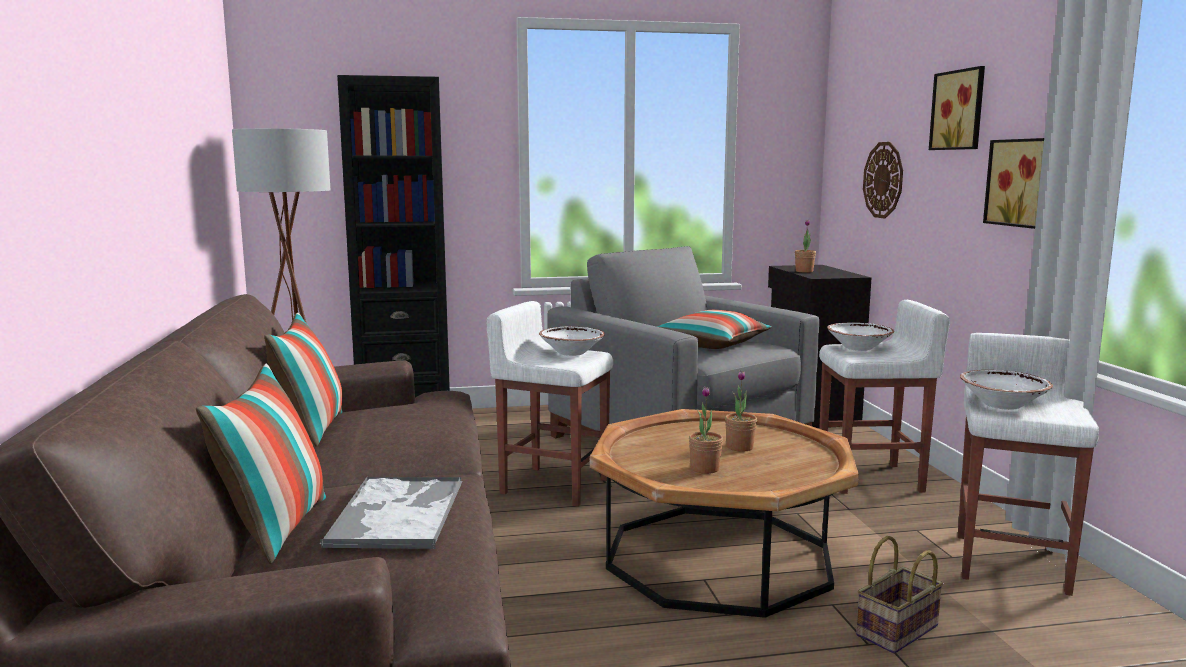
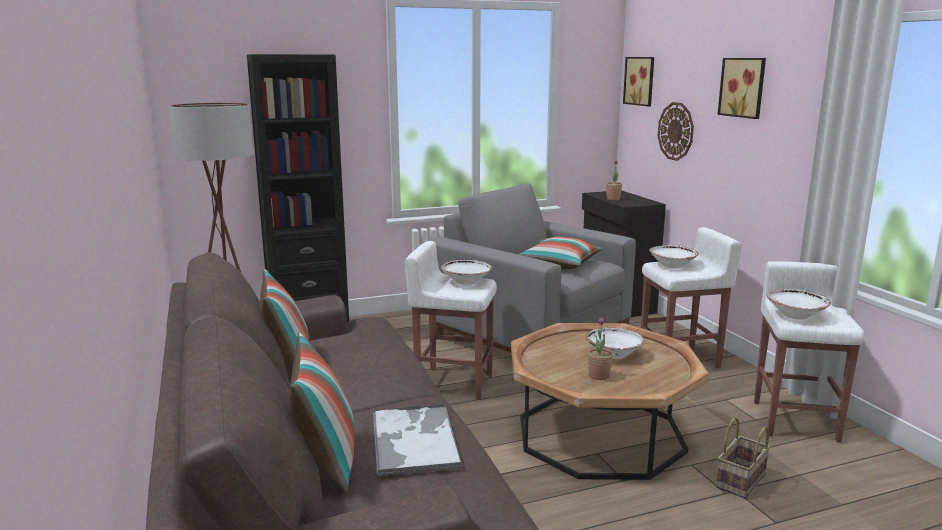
camera: 10 degrees left, 5 degrees up
(740, 447) = (613, 354): potted plant -> white bowl
(1021, 182) = (794, 148): picture -> picture (641, 81)

